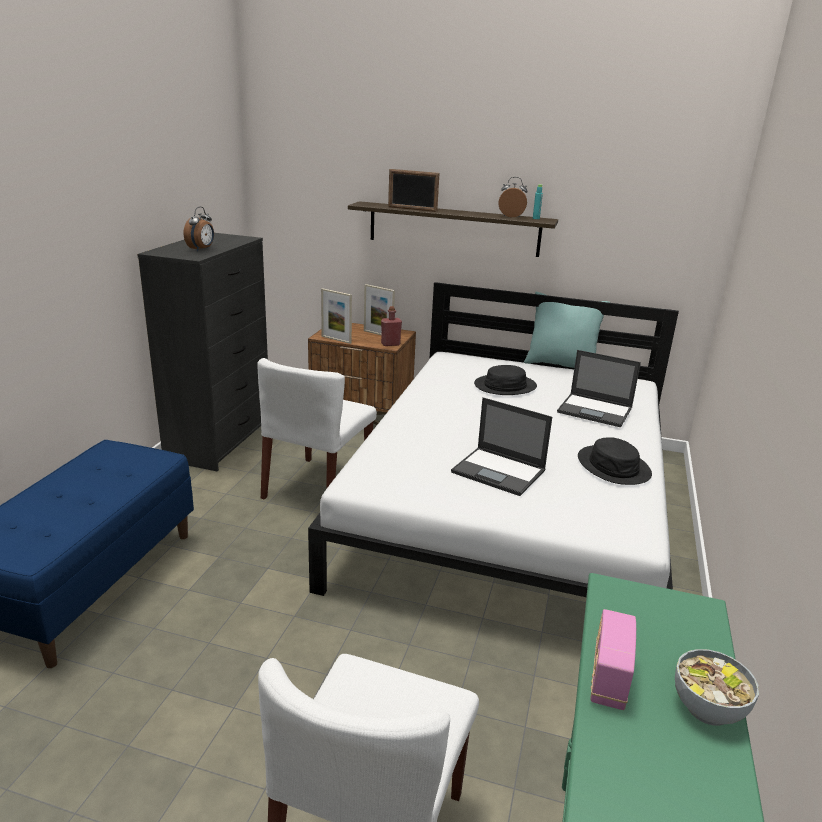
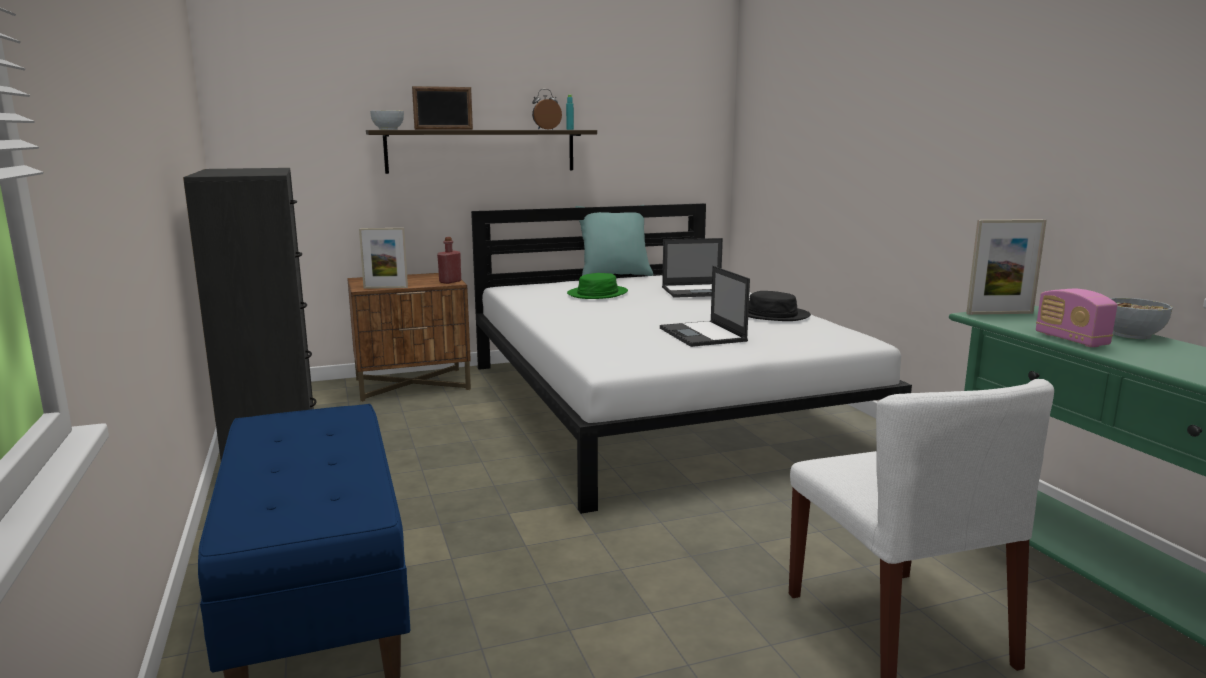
camera: 35 degrees left, 10 degrees down
(201, 249) = (254, 172): alarm clock -> none
(317, 487) = (455, 443): white chair -> none
(369, 204) = (388, 129): none -> bowl
(378, 334) = (421, 278): picture frame -> picture frame (999, 313)
(499, 472) = (703, 335): laptop -> laptop turned 75 degrees clockwise
(505, 386) = (598, 294): black hat -> green hat

